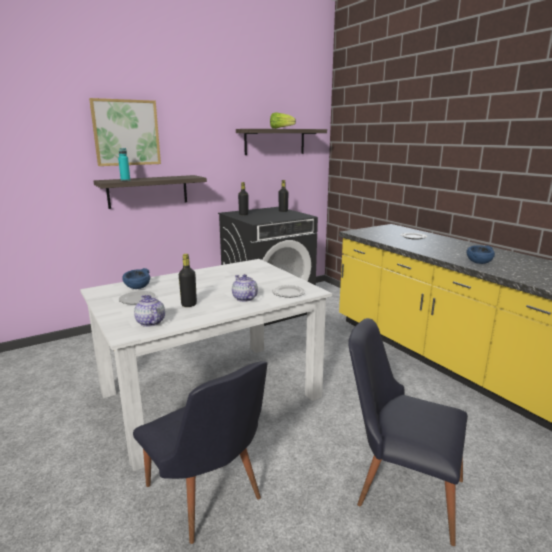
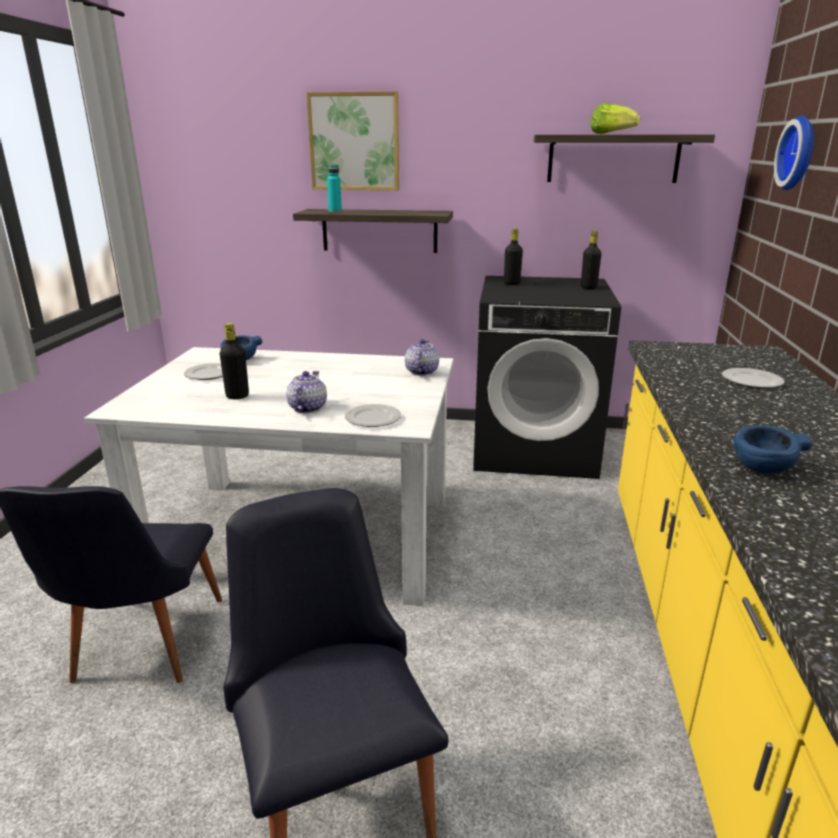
camera: 40 degrees right, 5 degrees up
(150, 322) = (162, 404): teapot -> teapot (421, 371)
(374, 137) = (800, 153): none -> wall clock

